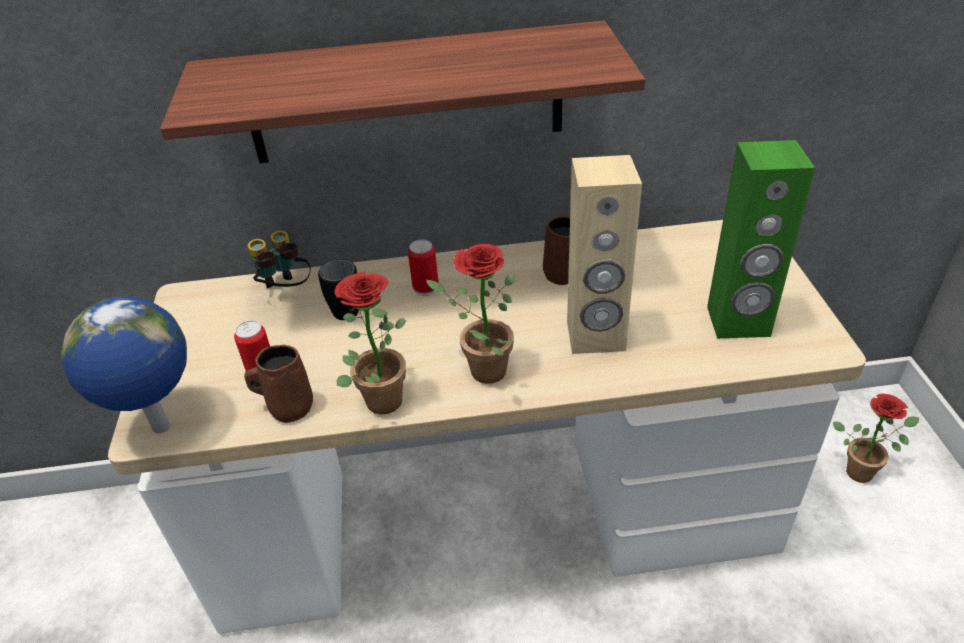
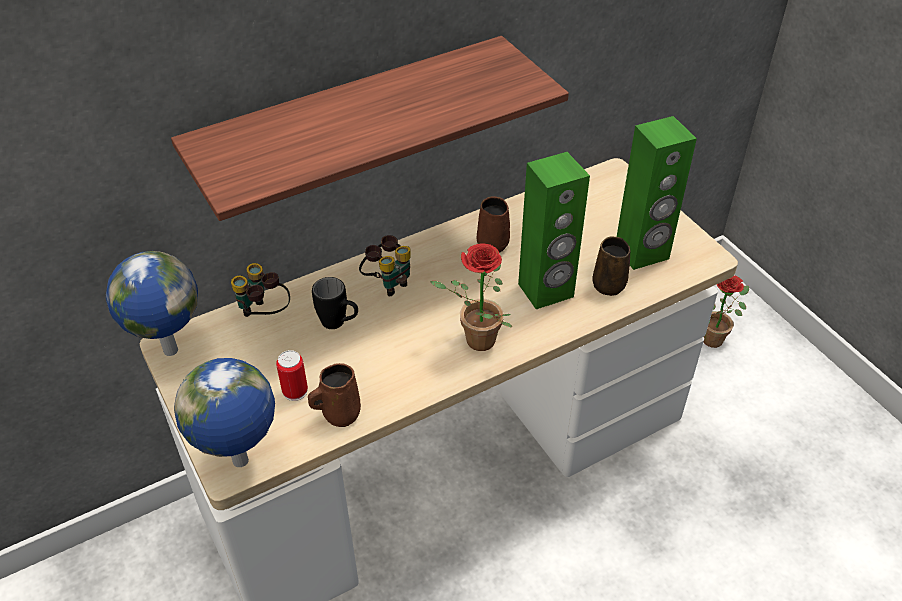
camera: 25 degrees left, 5 degrees up
(178, 301) = (169, 350): none -> globe
(379, 396) = (407, 384): potted plant -> none
(426, 288) = (388, 282): can -> binoculars
(595, 336) = (546, 291): beige speaker -> green speaker
(676, 346) = (608, 283): none -> brown mug

